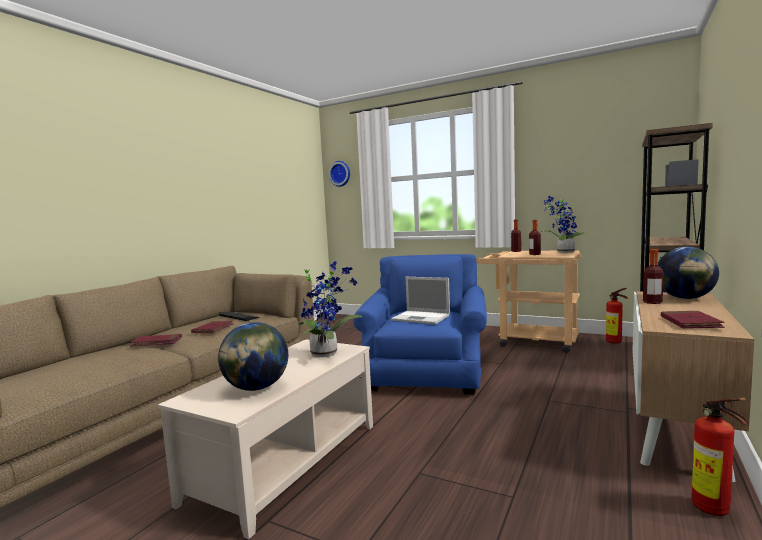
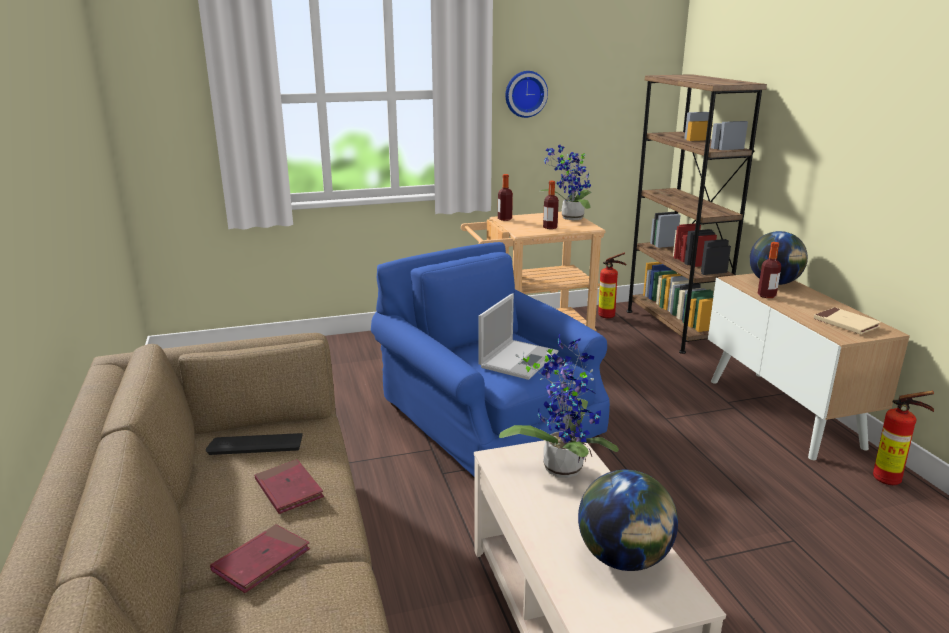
camera: 45 degrees left, 15 degrees up
(340, 173) = (150, 81): wall clock -> wall clock (525, 94)
(422, 318) = (519, 359): laptop -> laptop turned 45 degrees counterclockwise
(690, 323) = (846, 323): red book -> beige book

